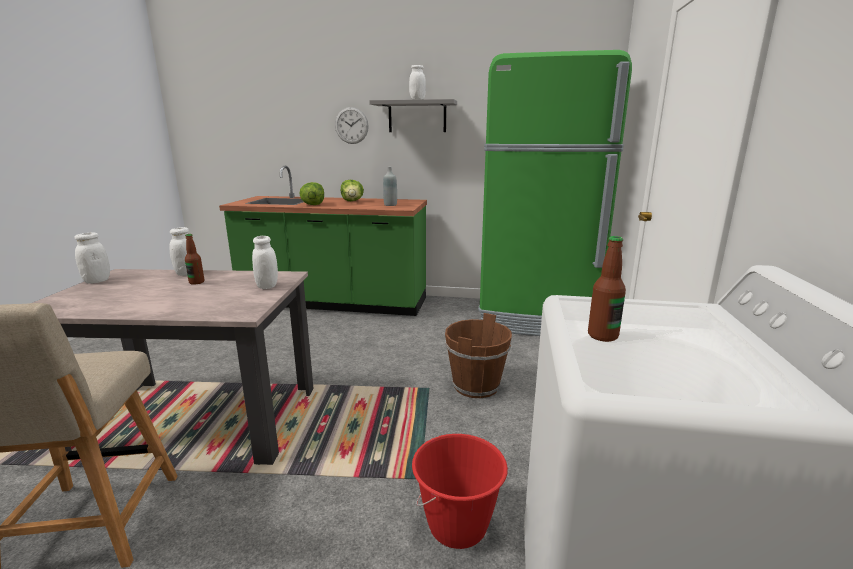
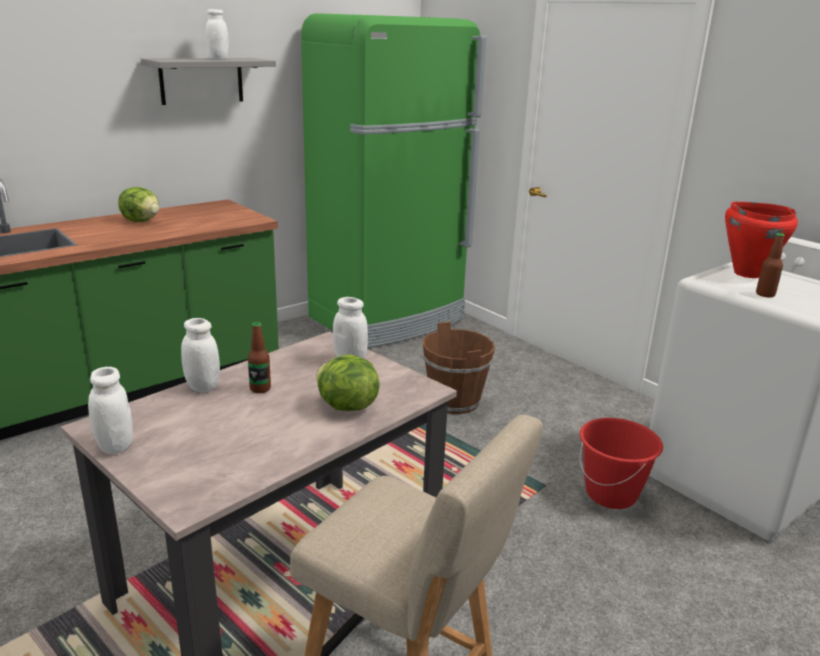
camera: 50 degrees left, 5 degrees up
(313, 205) = (109, 239): lettuce -> lettuce (346, 406)
(351, 125) = (98, 97): wall clock -> none
(390, 205) = (219, 217): grey bottle -> none
(662, 314) = (746, 273): none -> red cooking pot

